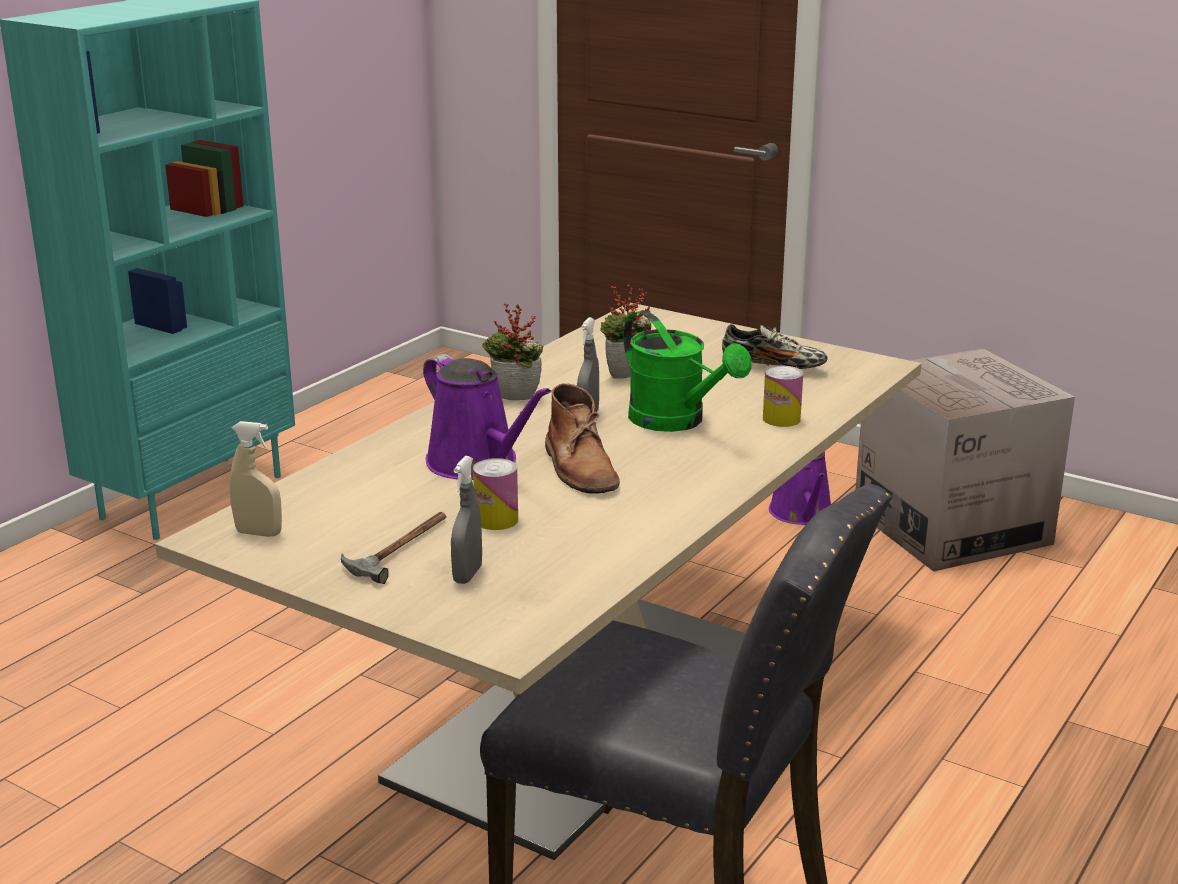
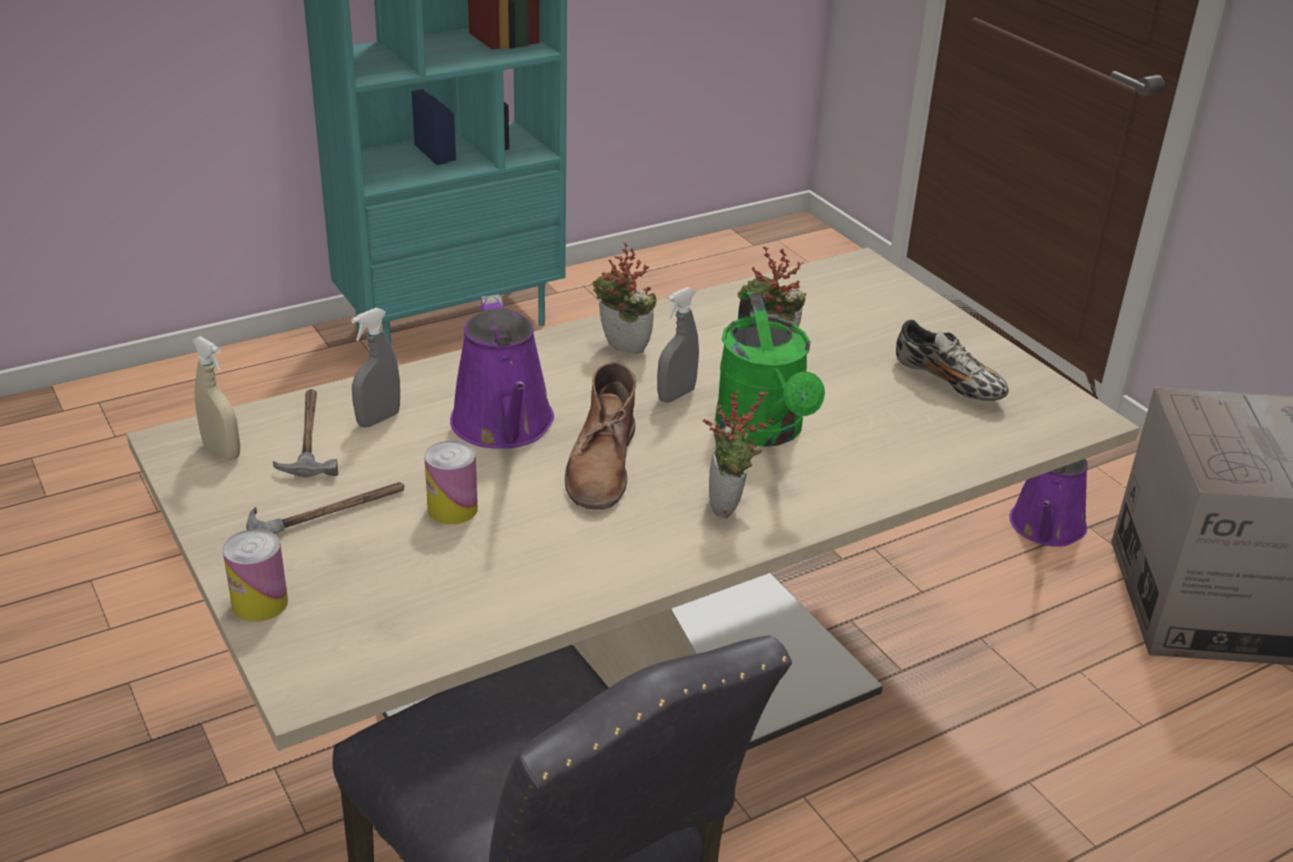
camera: 25 degrees right, 10 degrees up
(322, 507) = (308, 436): none -> hammer
(467, 575) = (356, 574): grey spray bottle -> grey spray bottle (378, 419)
(701, 469) = (729, 508): none -> potted plant
(781, 419) = (887, 463): can -> can (260, 603)

